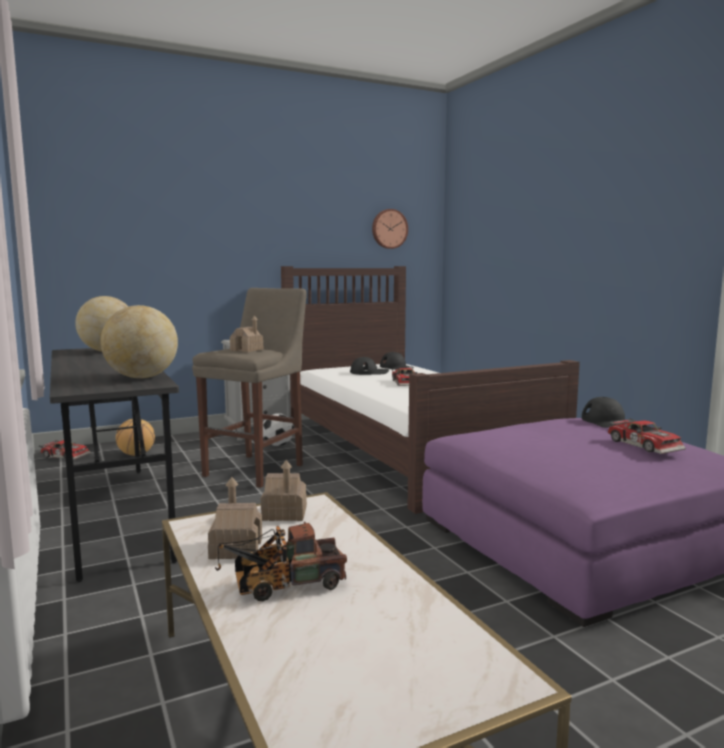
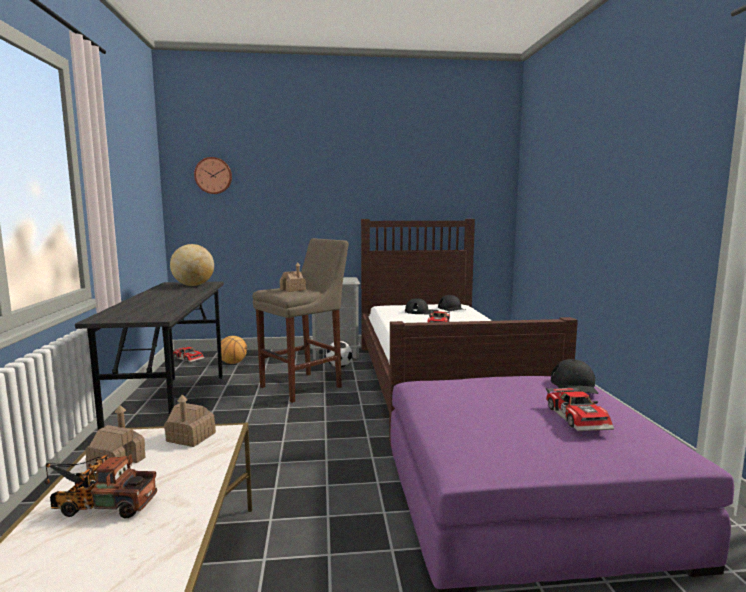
camera: 20 degrees right, 0 degrees up
(142, 377) = (163, 311): globe -> none
(389, 229) = (462, 186): wall clock -> wall clock (213, 175)

